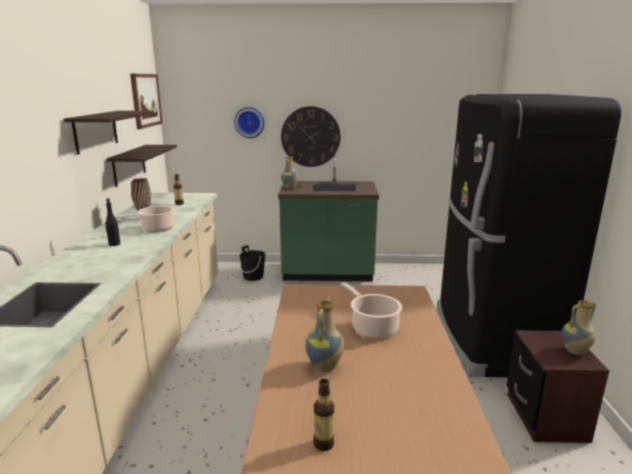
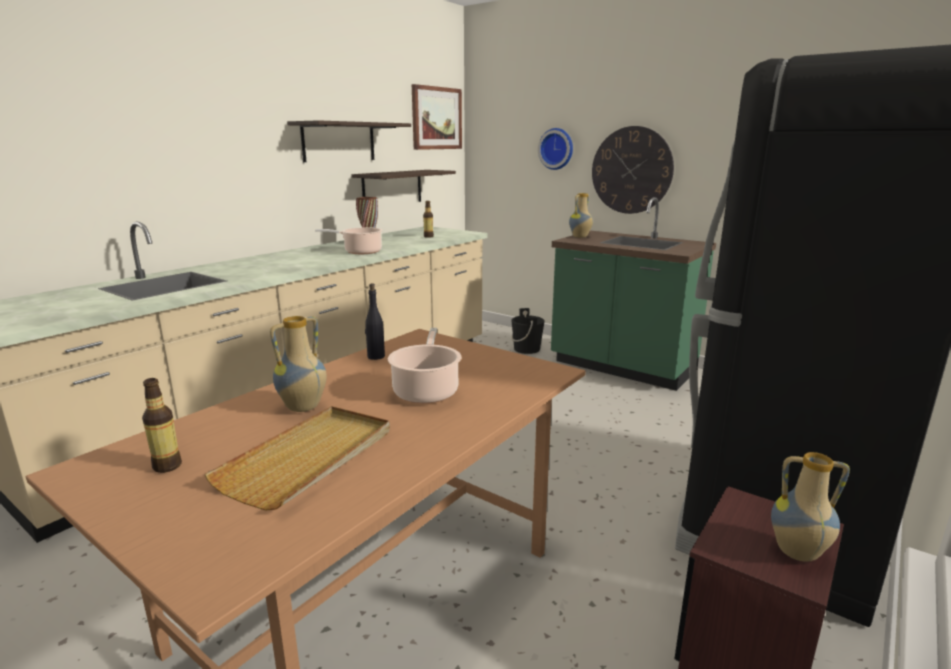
camera: 35 degrees right, 0 degrees up
(114, 244) = (301, 257): black bottle -> black bottle (375, 356)
(395, 397) = (309, 459): none -> beige tray

